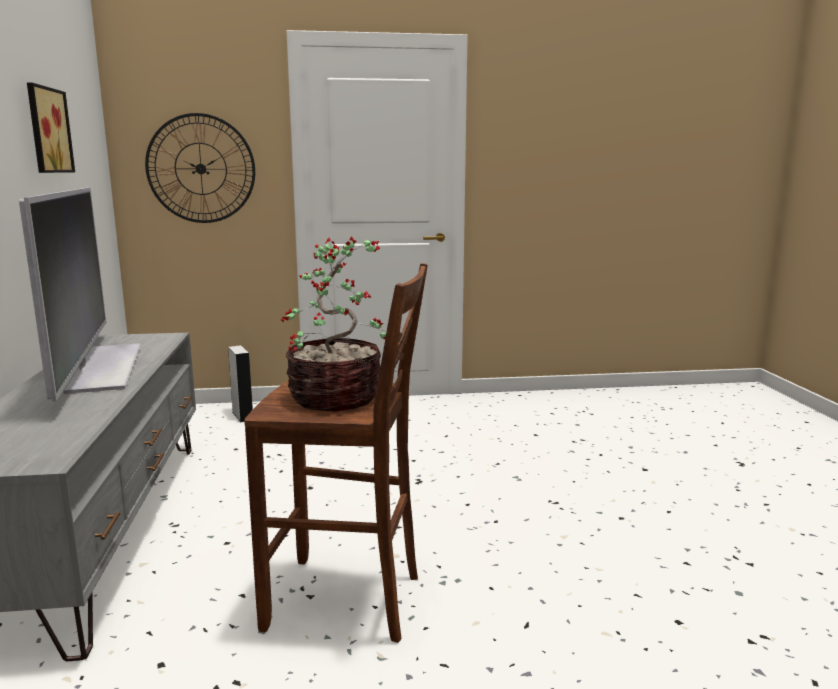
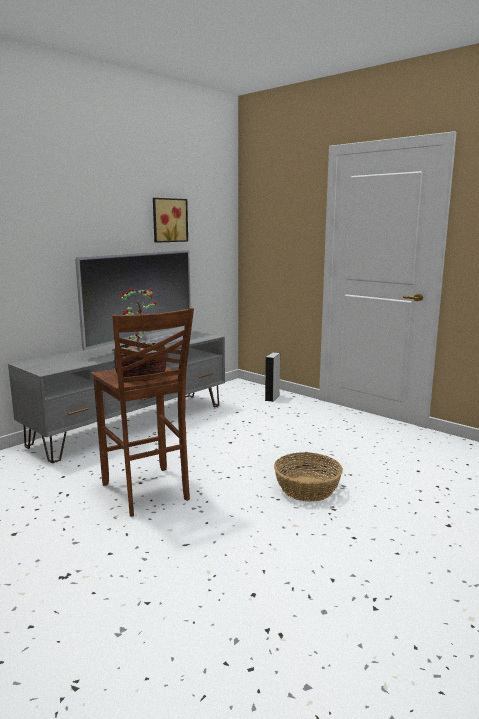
camera: 50 degrees right, 0 degrees up
(201, 169) = (277, 239): wall clock -> none
(497, 496) = (307, 489): none -> basket

